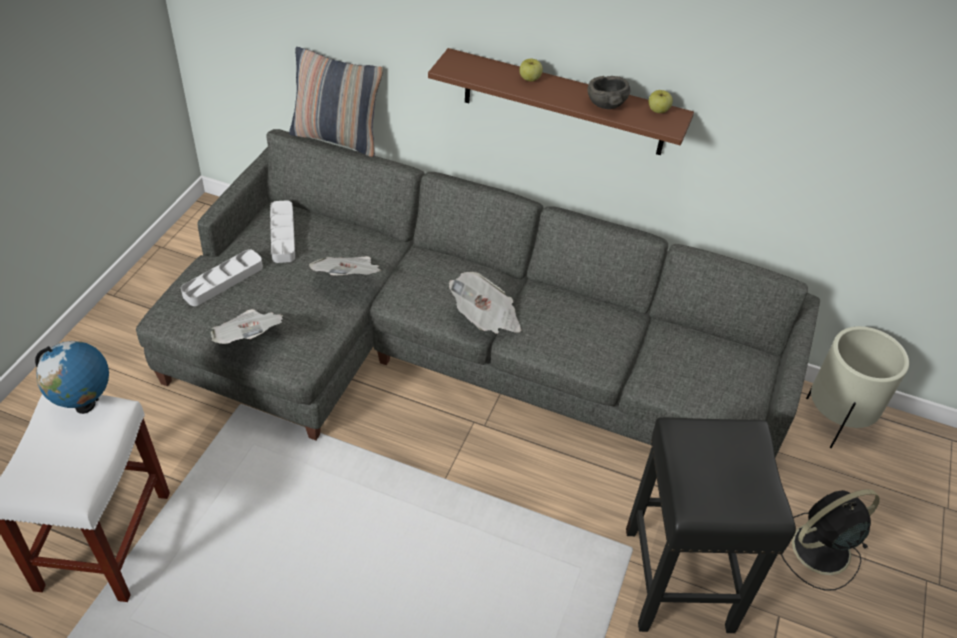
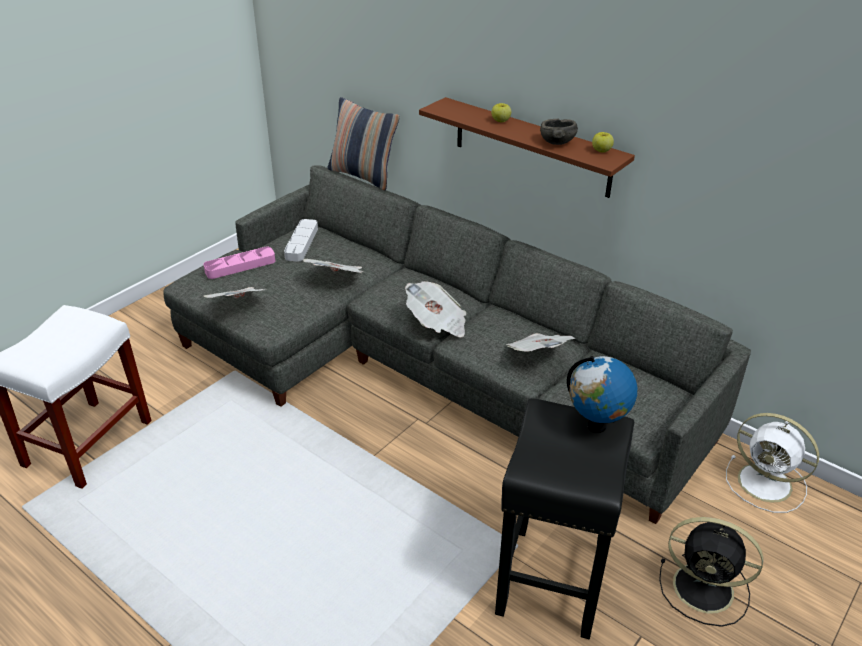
camera: 20 degrees right, 10 degrees down
(85, 405) = (84, 316): globe -> globe (596, 426)
(223, 281) = (240, 266): grey tray -> pink tray
(608, 340) = (538, 355): none -> newspaper
(818, 549) = (706, 589): black fan -> black fan turned 150 degrees counterclockwise
(835, 421) = (767, 484): beige planter -> white fan

